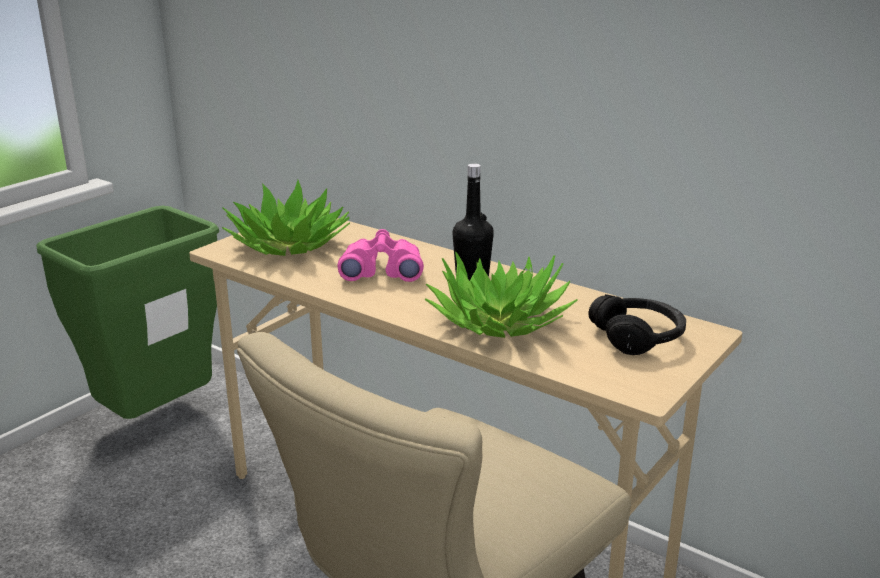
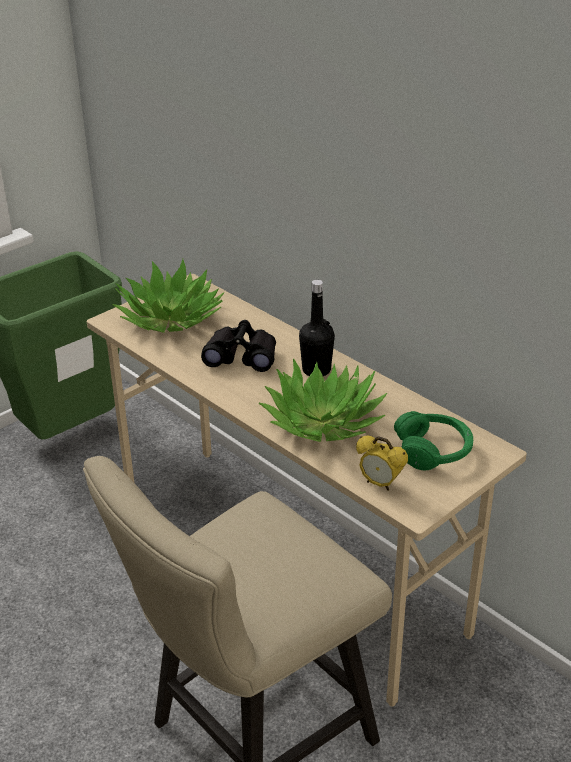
camera: 10 degrees right, 10 degrees up
(382, 271) = (242, 356): pink binoculars -> black binoculars
(591, 372) = (380, 484): none -> alarm clock
(638, 337) = (433, 450): black headphones -> green headphones

